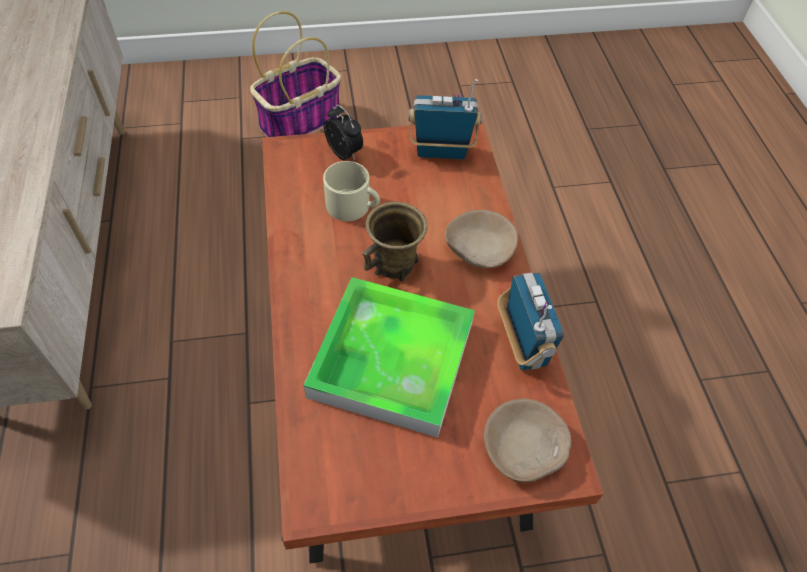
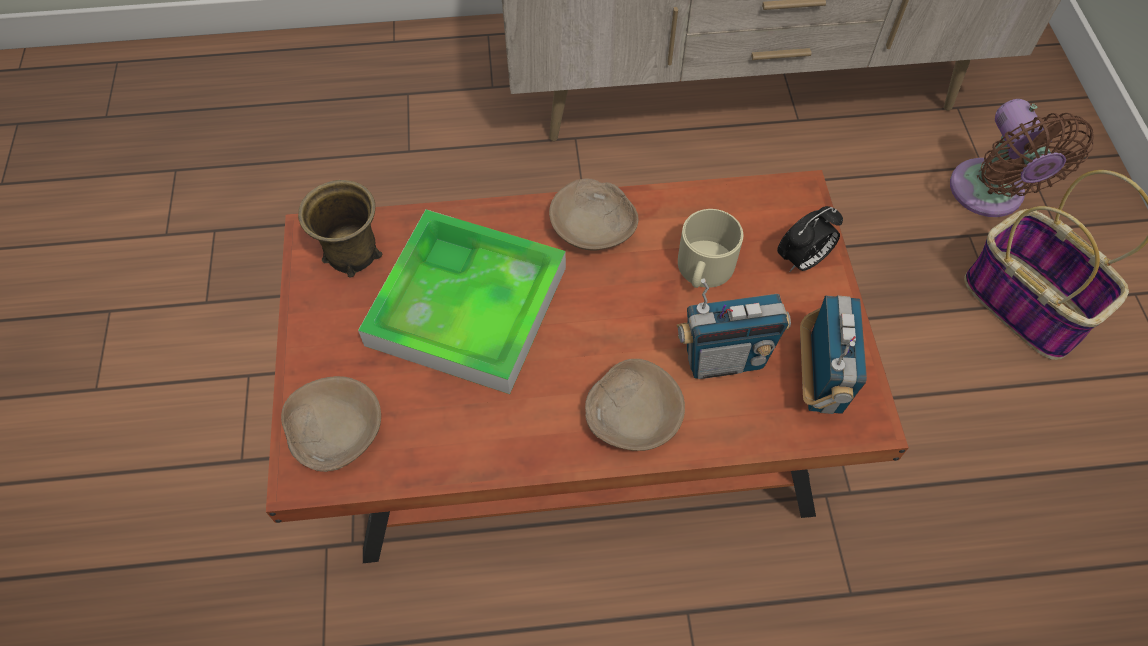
camera: 95 degrees right, 5 degrees up
(208, 123) = (989, 195): none -> brown fan
(310, 273) = (593, 226): none -> beige bowl
(395, 263) = (607, 314): brown mug -> brown mug (351, 254)
(522, 345) = (473, 450): radio -> radio (723, 359)

